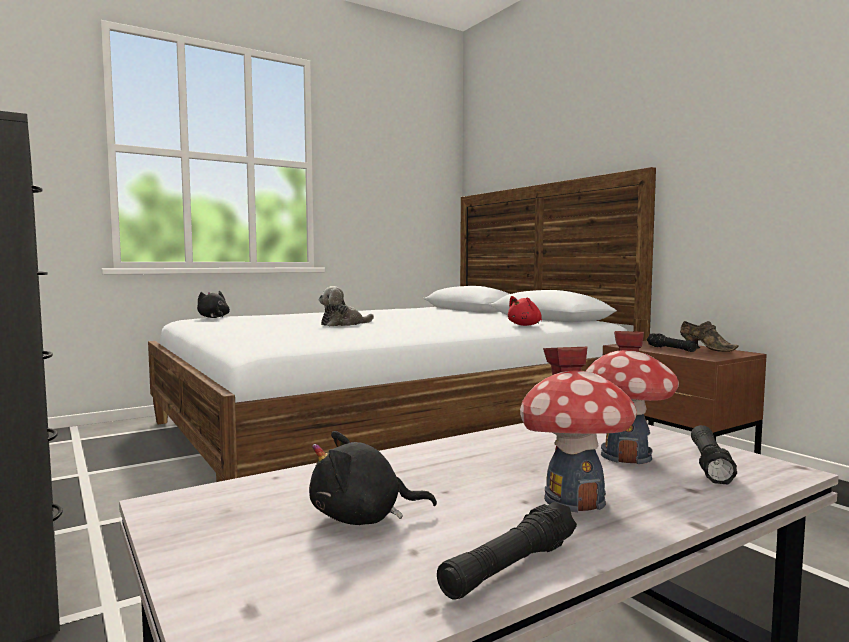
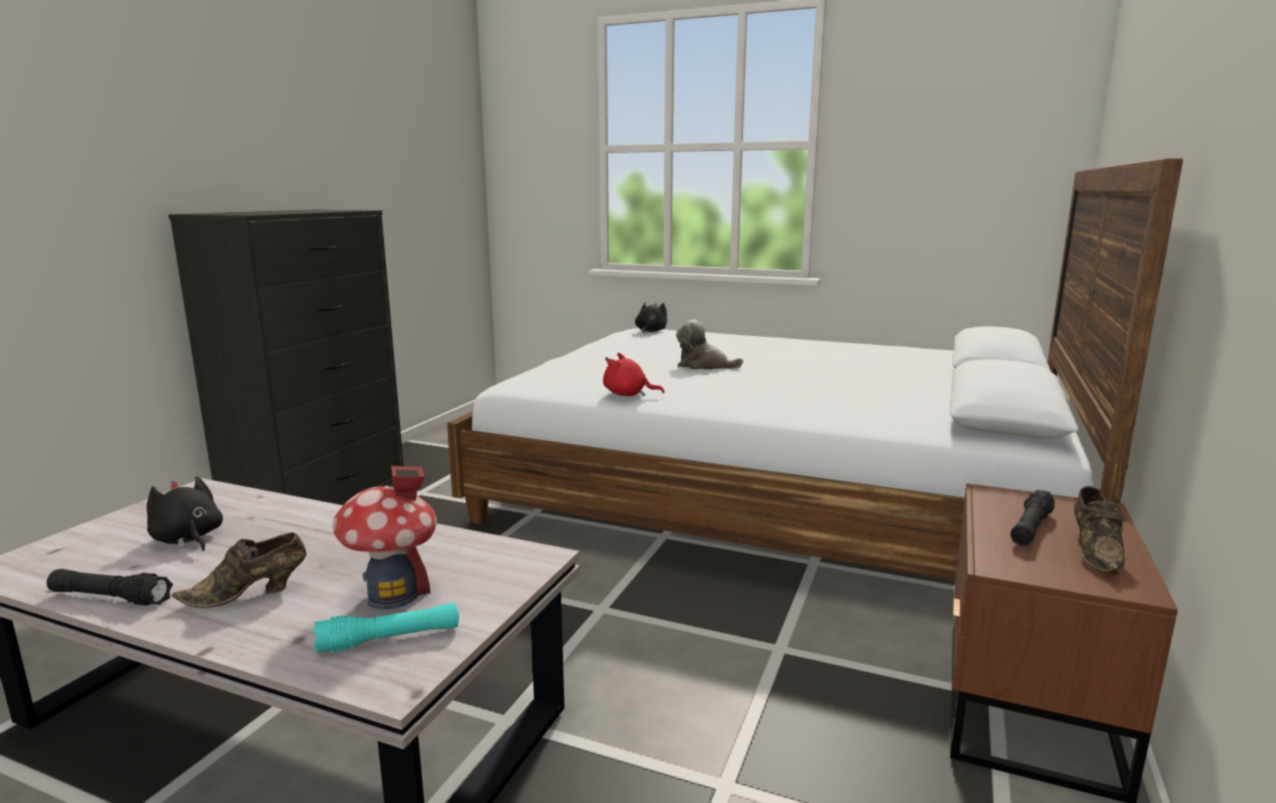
camera: 55 degrees right, 10 degrees up
(525, 325) = (868, 419): red plush toy -> red plush toy (628, 395)
(574, 499) = (250, 594): toy house -> brown shoe
(709, 464) = (390, 639): black flashlight -> turquoise flashlight

